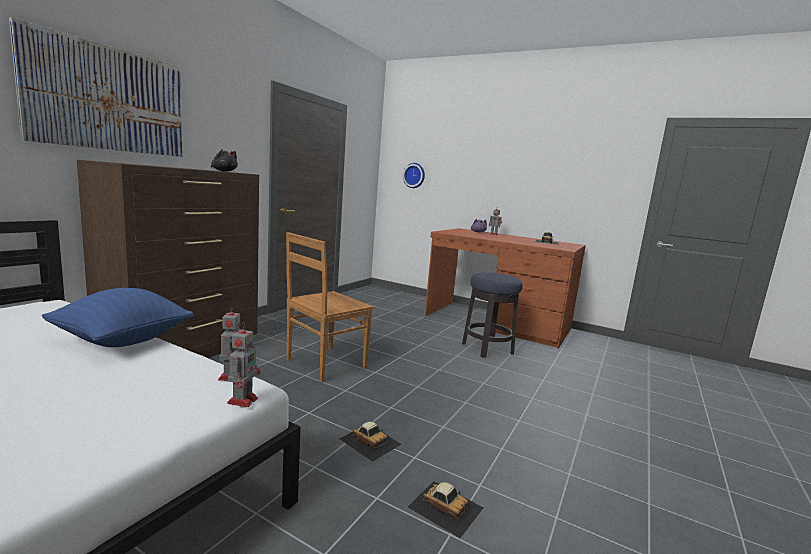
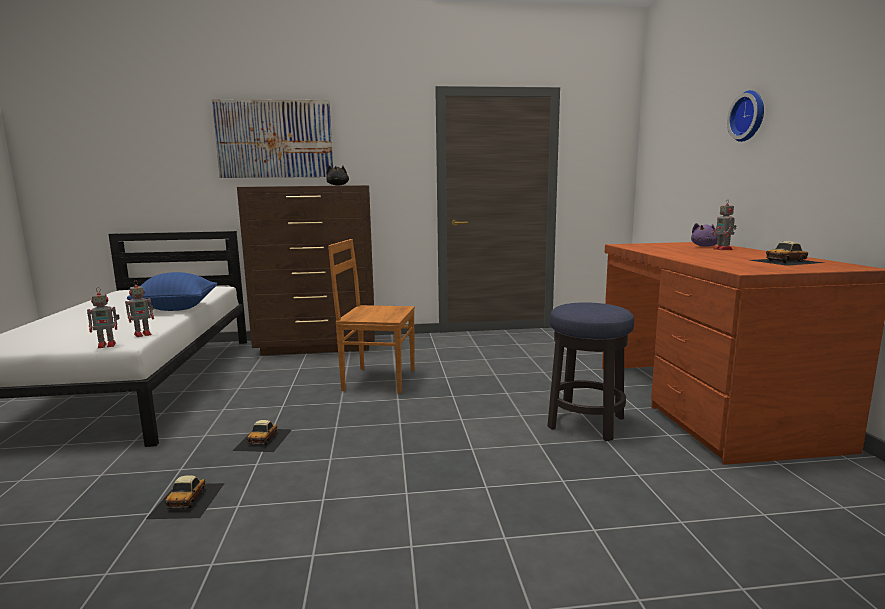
camera: 55 degrees right, 0 degrees up
(414, 175) = (666, 164): wall clock -> wall clock (749, 116)

